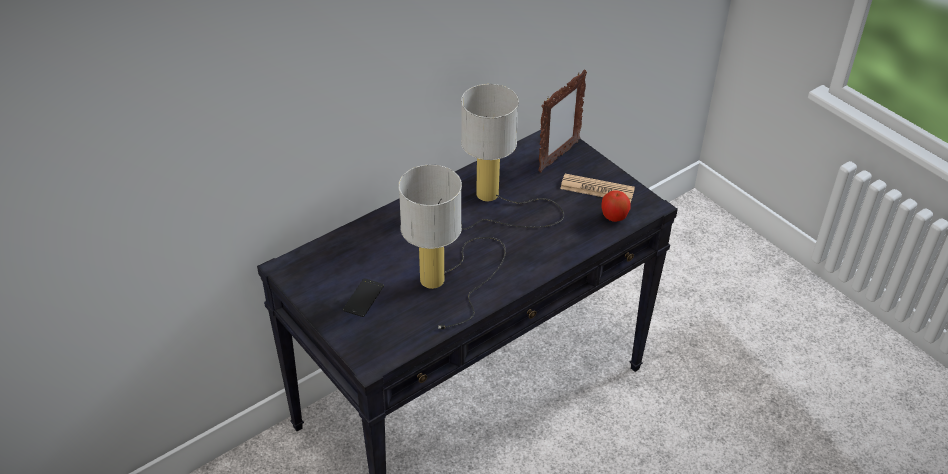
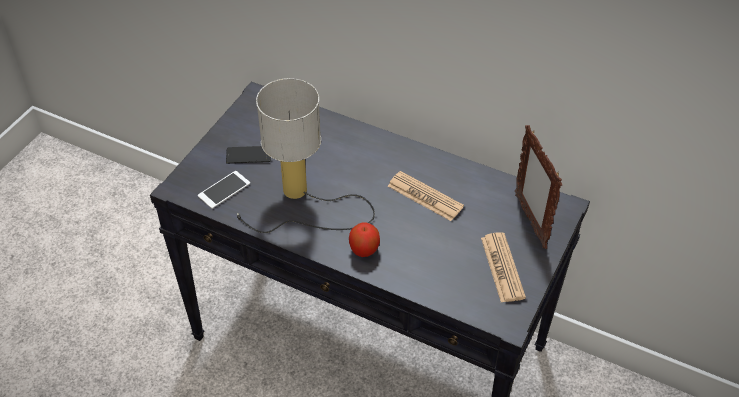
camera: 65 degrees right, 5 degrees up
(398, 328) = (224, 190): none -> phone
(495, 203) = (425, 196): table lamp -> newspaper
(558, 157) = (530, 220): picture frame -> picture frame turned 60 degrees clockwise
(614, 217) = (468, 295): apple -> apple (364, 250)

